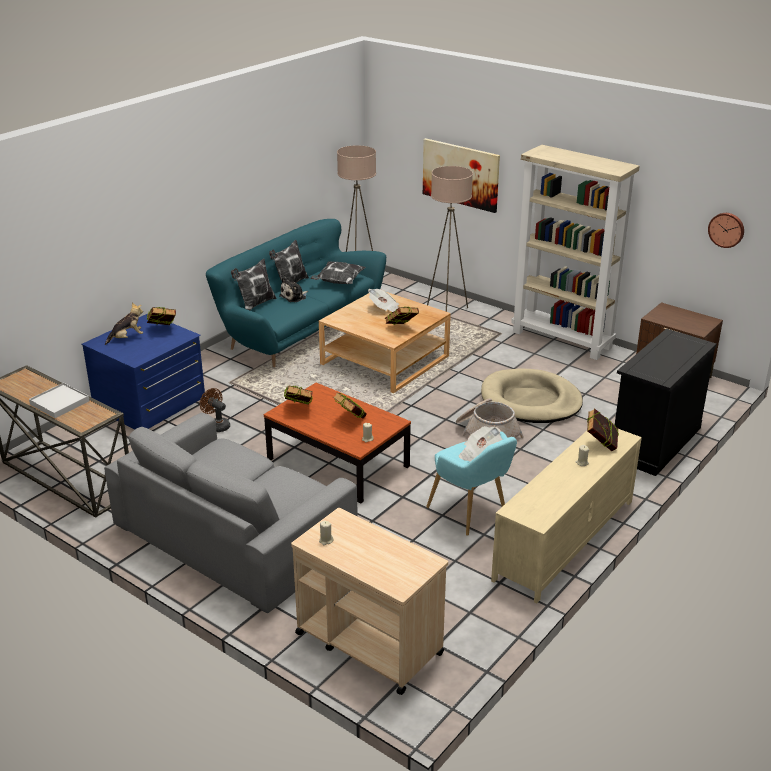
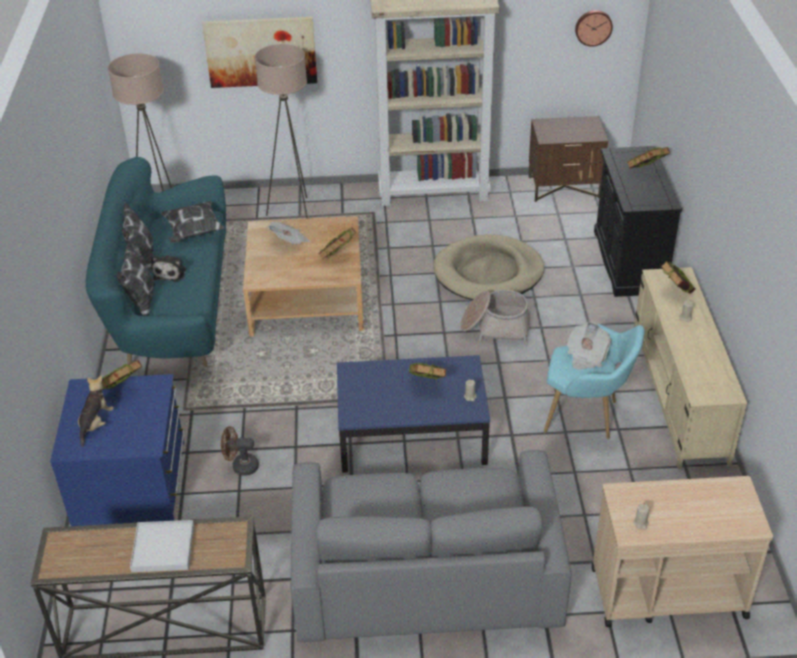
camera: 40 degrees left, 10 degrees up
(299, 409) = (365, 402): book -> book (646, 172)
(337, 462) = (411, 435): brown coffee table -> blue coffee table

